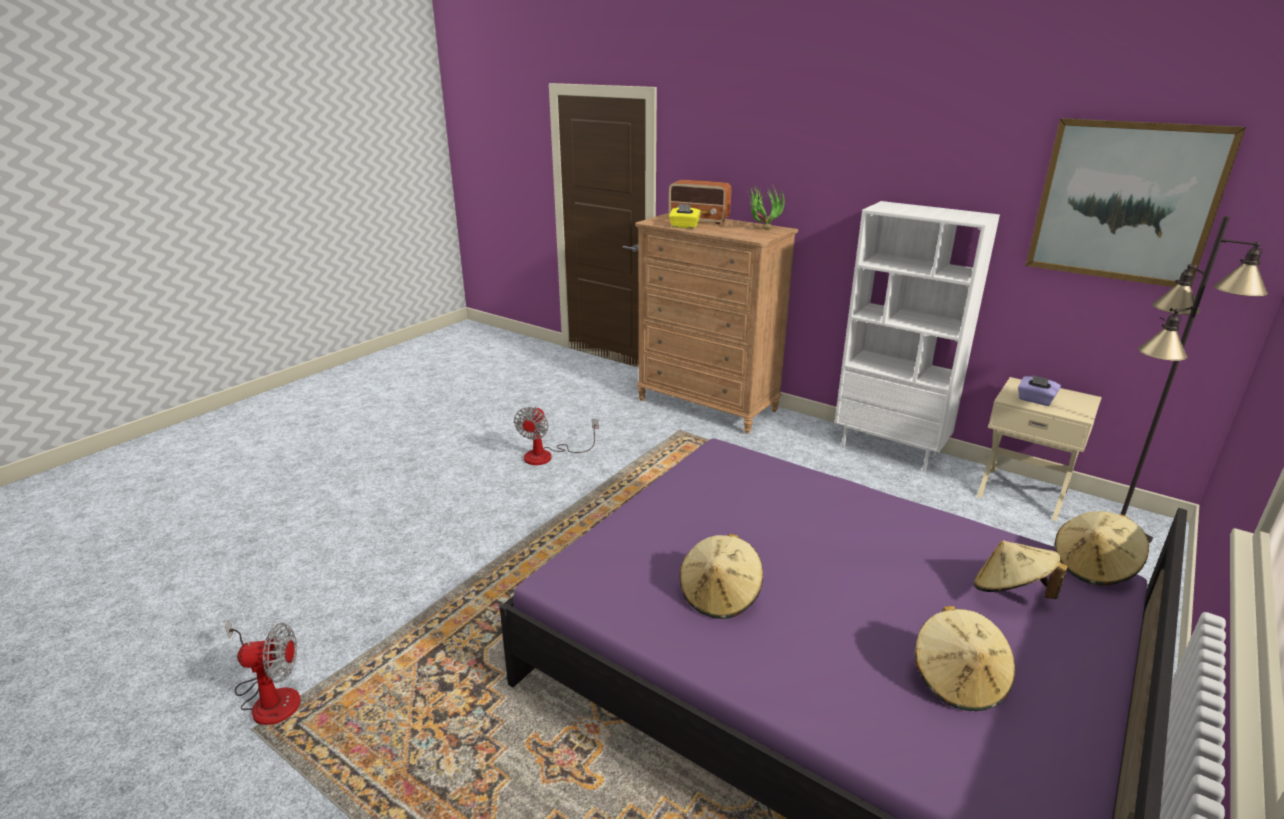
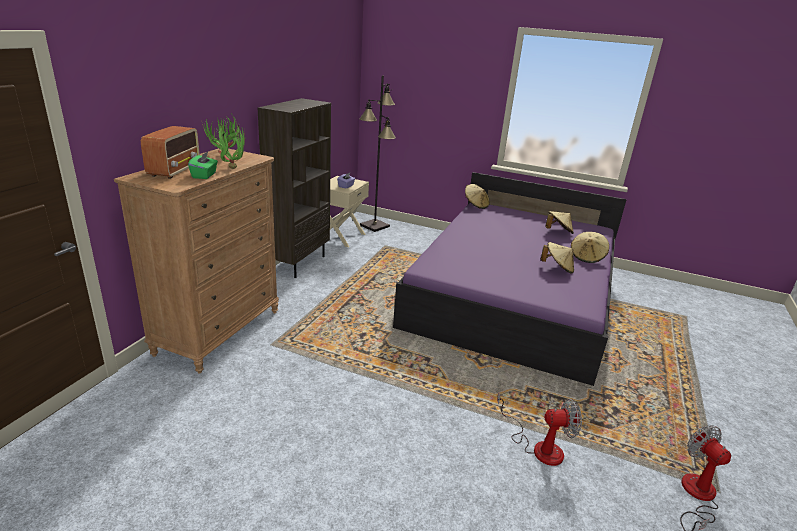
camera: 105 degrees left, 0 degrees up
(548, 455) = (330, 421): fan -> fan (539, 446)
(684, 226) = (204, 175): yellow tissue box -> green tissue box
(715, 231) = (230, 167): none -> potted plant
(890, 450) = (298, 263): white bookcase -> brown bookcase
(1010, 592) = (504, 218): beige hat -> beige hat (587, 257)
(1125, 202) = (330, 78): picture -> none

